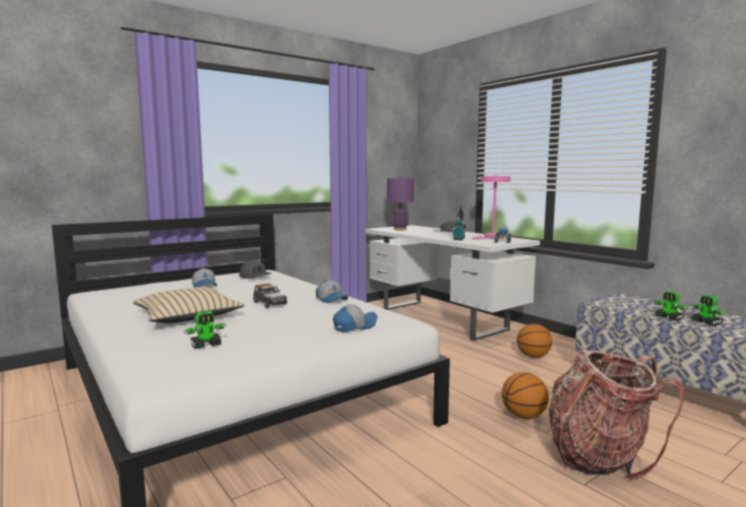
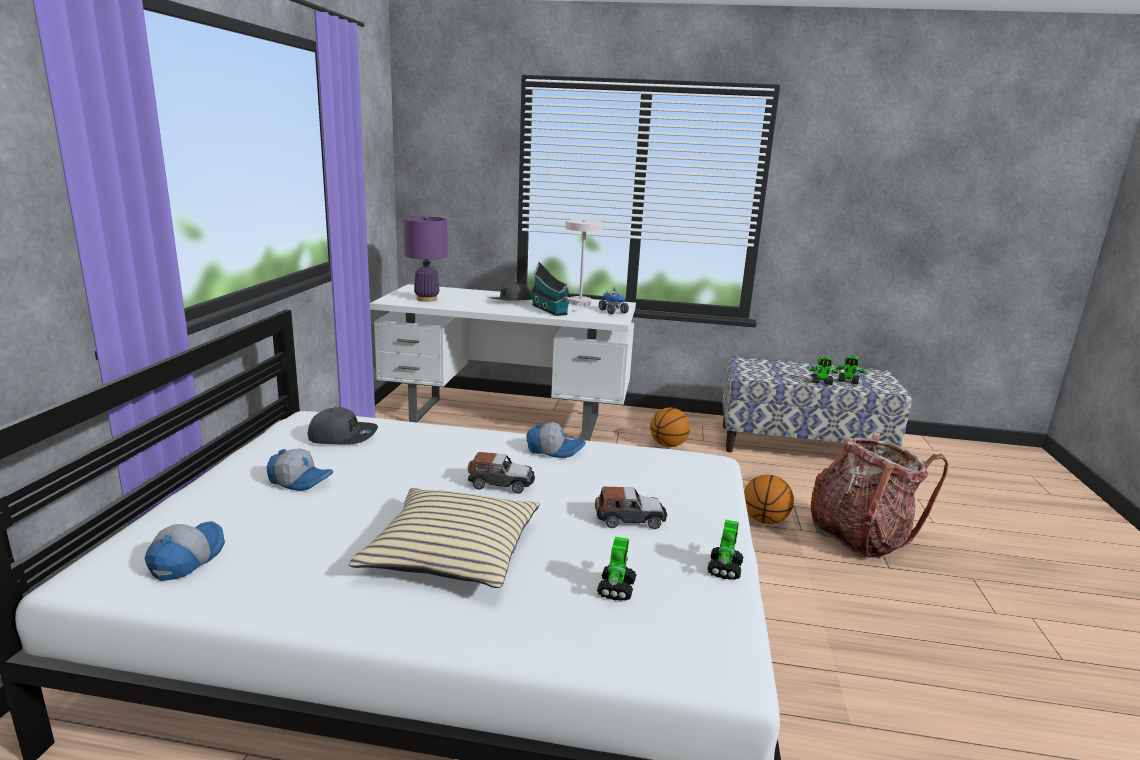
camera: 45 degrees left, 10 degrees up
(273, 357) = (724, 568): none -> toy robot
(288, 329) = (630, 519): none -> toy car
(354, 326) = (679, 486): cap -> cap (186, 559)
(491, 237) = (580, 304): pink table lamp -> white table lamp

